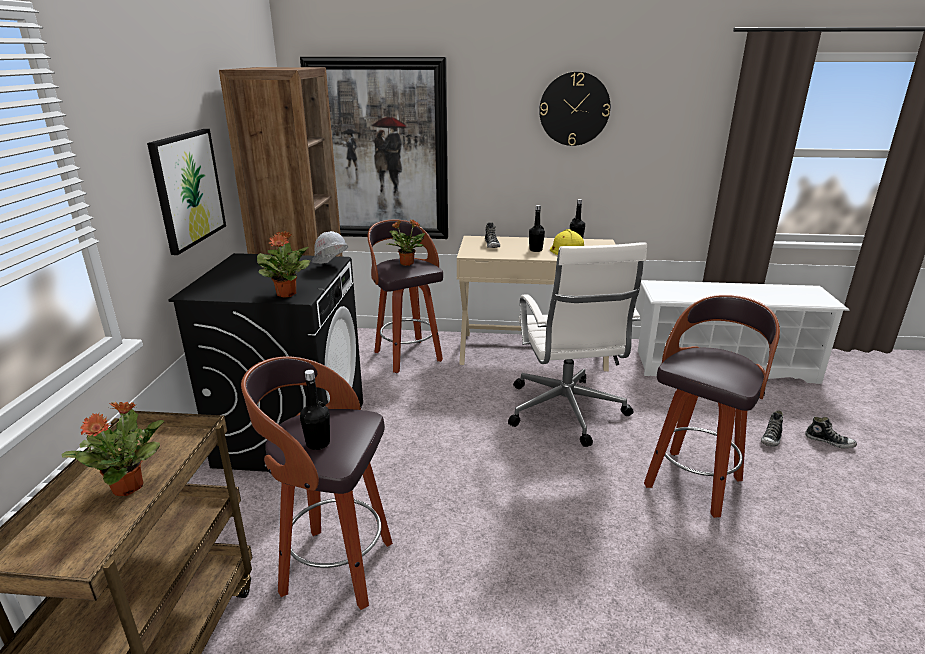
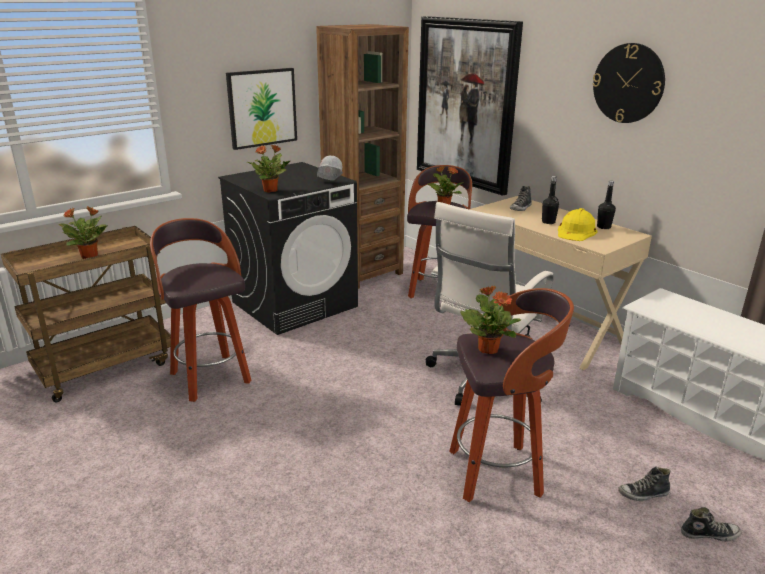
camera: 45 degrees right, 0 degrees up
(318, 443) = (185, 277): black bottle -> none
(707, 368) = (488, 349): none -> potted plant
(829, 441) = (709, 534): shoe -> shoe turned 75 degrees counterclockwise

